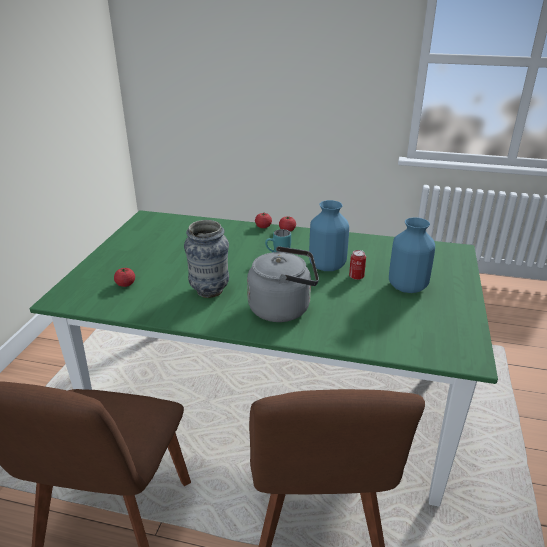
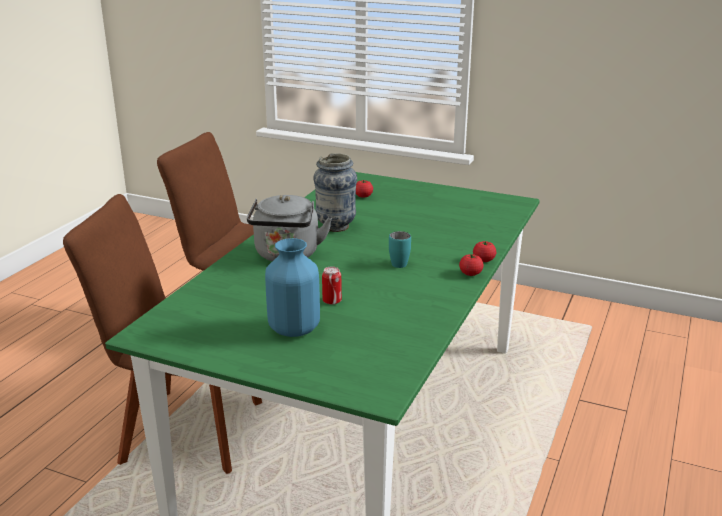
camera: 100 degrees right, 5 degrees down
(327, 265) = (365, 287): blue vase -> none

